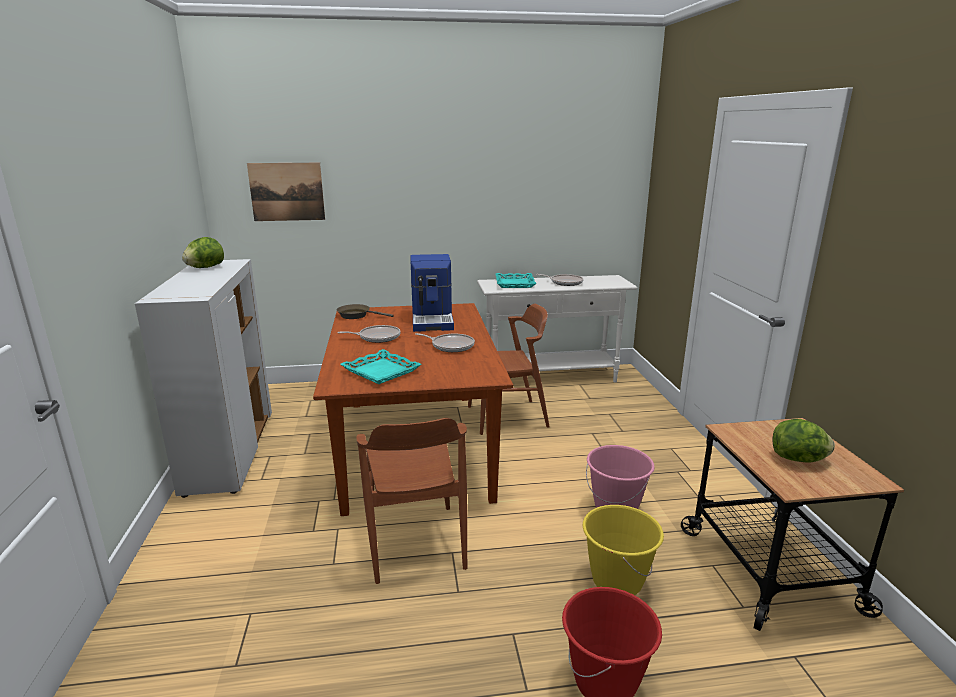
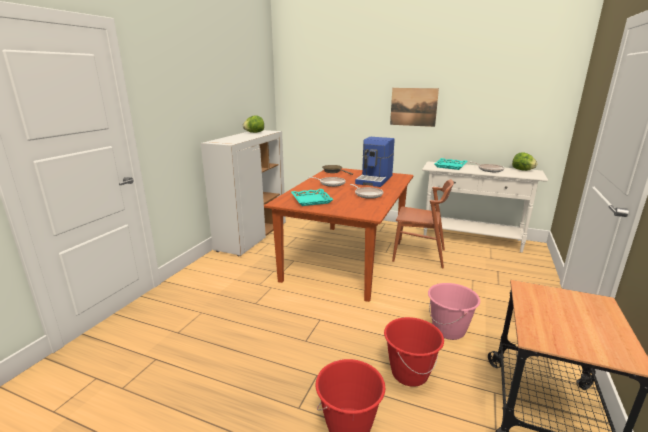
camera: 30 degrees right, 0 degrees up
(287, 192) = (316, 95): picture -> picture (413, 107)
(415, 542) = (304, 307): brown chair -> none
(616, 581) = (409, 373): yellow bucket -> red bucket
(798, 459) = (568, 323): lettuce -> lettuce (522, 170)

